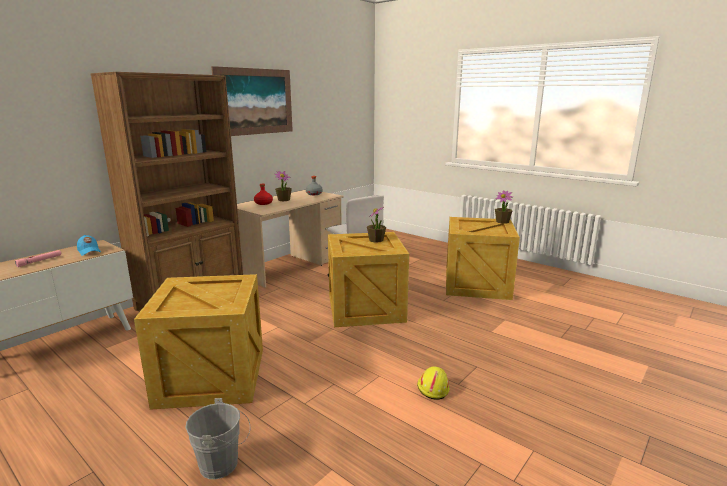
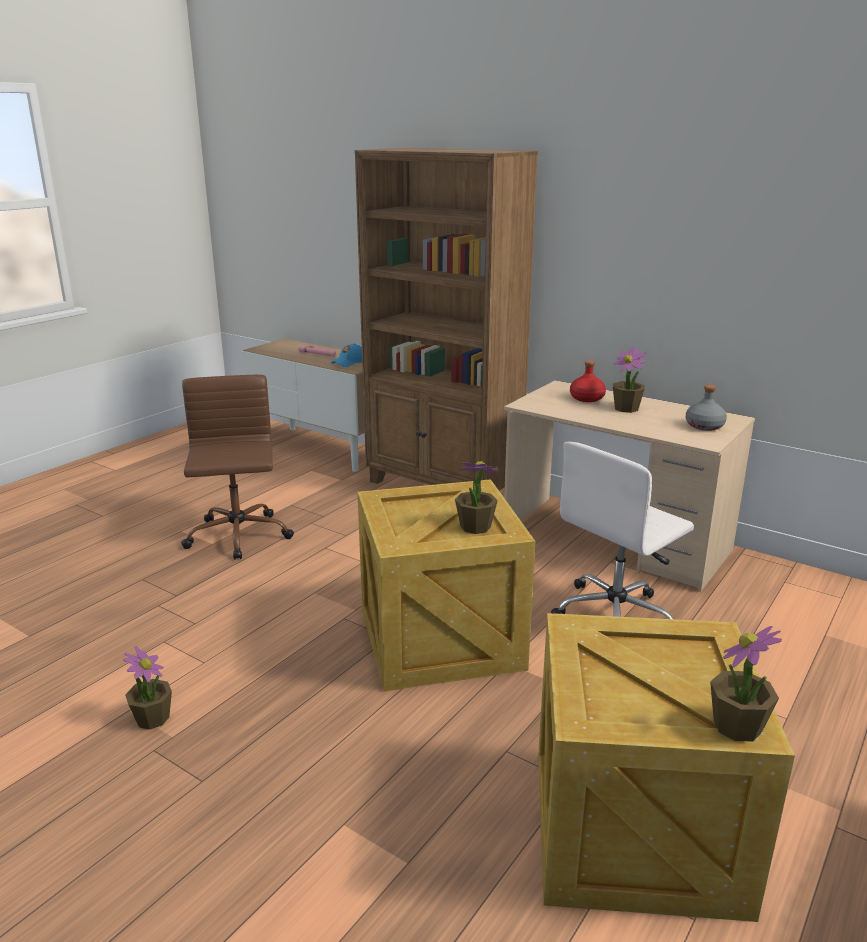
camera: 85 degrees right, 5 degrees up
(211, 376) = (238, 537): crate -> brown office chair
(223, 464) = (76, 571): grey bucket -> none
(255, 101) = (657, 201): picture -> none
(432, 388) = (152, 718): yellow hard hat -> potted plant

